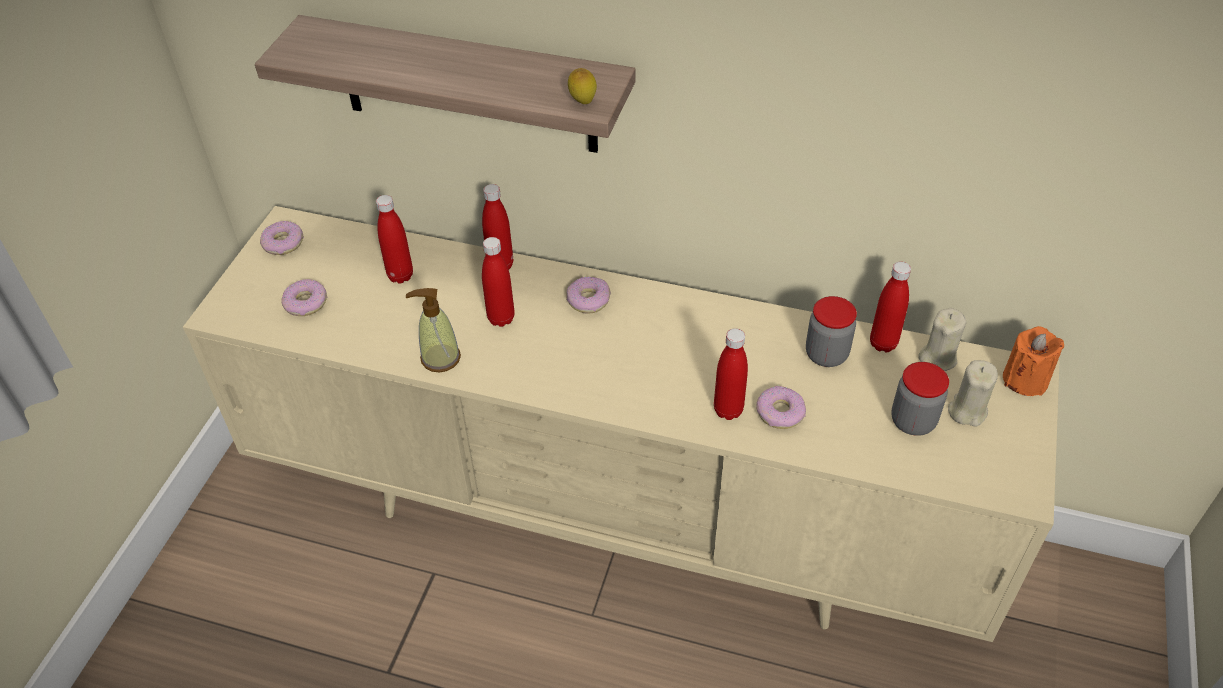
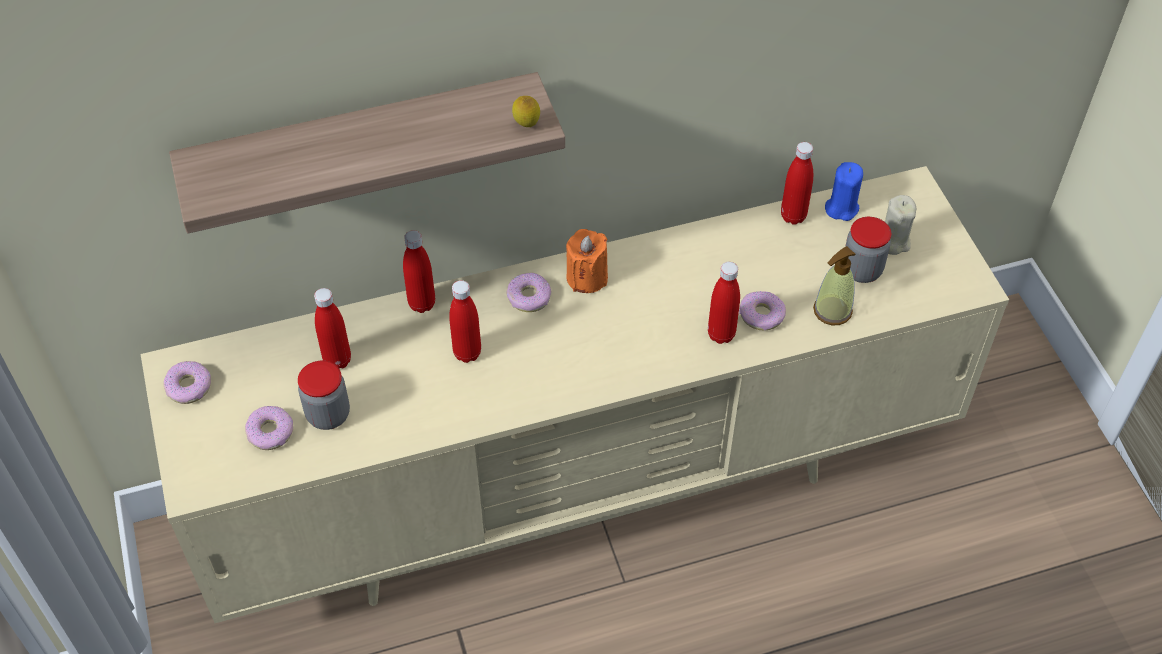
camera: 35 degrees left, 5 degrees up
(440, 358) = (445, 416): soap dispenser -> soap dispenser (832, 311)
(826, 354) = (758, 247): jar -> jar (328, 415)
(938, 358) = (841, 208): beige candle -> blue candle
(1025, 379) = (914, 194): orange candle -> orange candle (587, 277)

